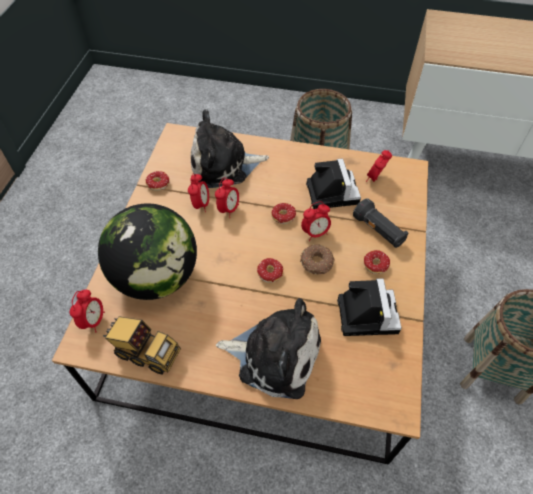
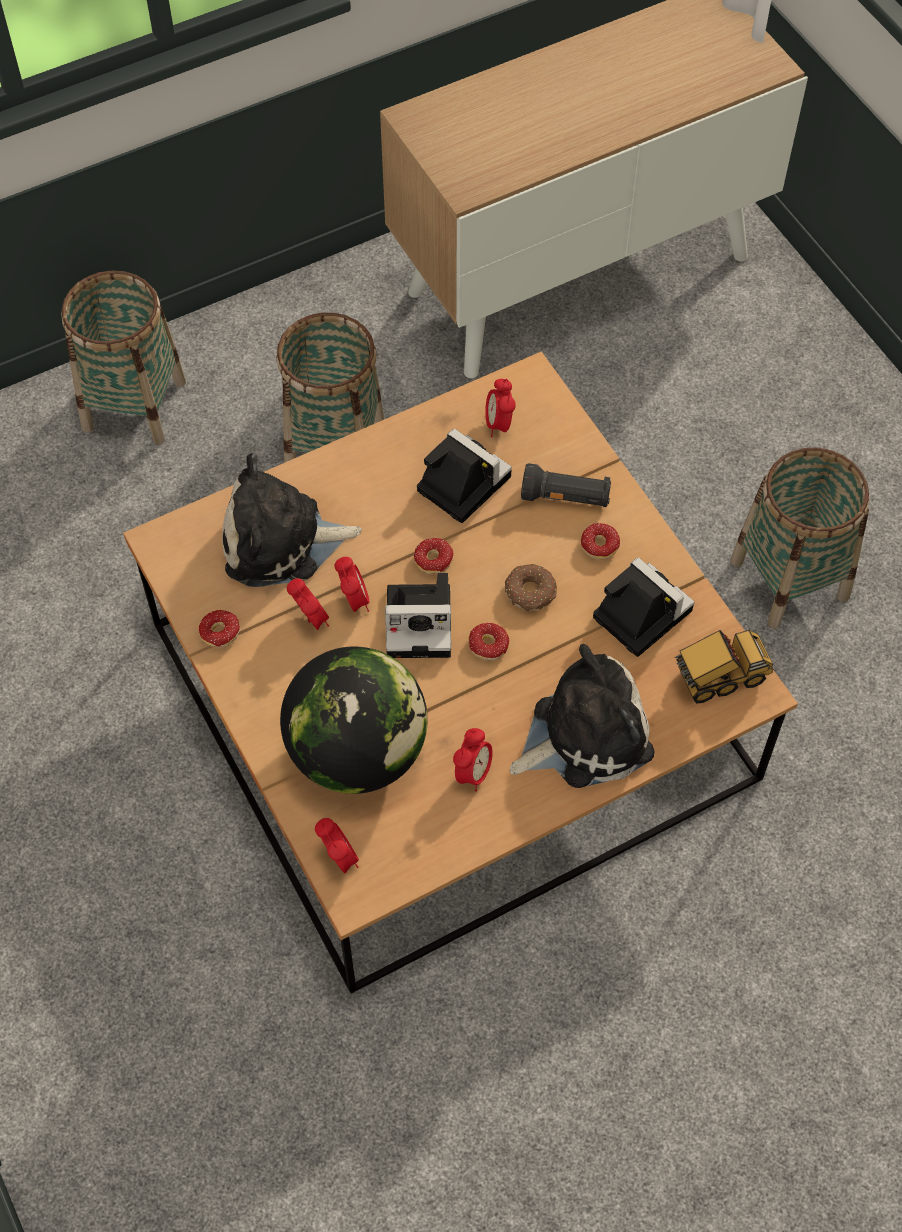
camera: 40 degrees left, 5 degrees up
(145, 353) = (441, 843): toy truck -> toy truck (718, 678)
(224, 165) = (281, 541): plush toy -> plush toy turned 45 degrees clockwise
(249, 240) = (422, 622): none -> camera
(254, 110) = (134, 405): none -> basket
(315, 233) = (493, 555): alarm clock -> alarm clock (473, 773)

